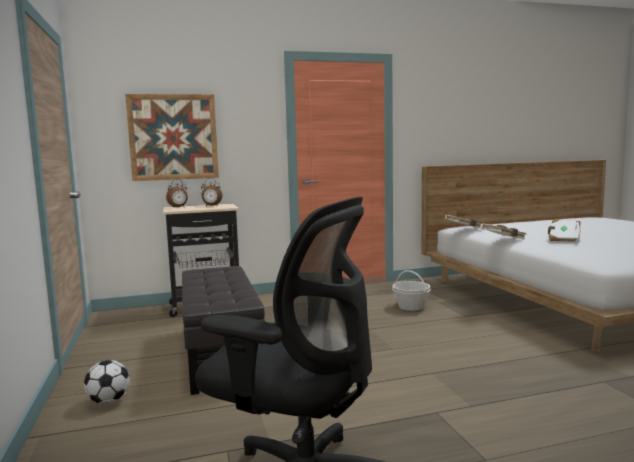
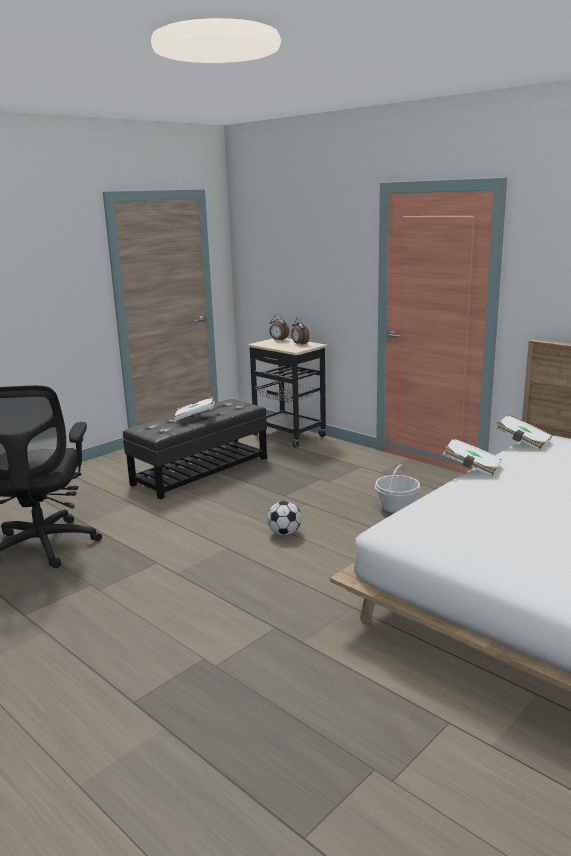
camera: 60 degrees right, 10 degrees up
(109, 401) = (107, 469): football -> football (284, 533)
(173, 137) = (288, 273): picture -> none
(563, 240) = (514, 496): white book -> white book (195, 417)

